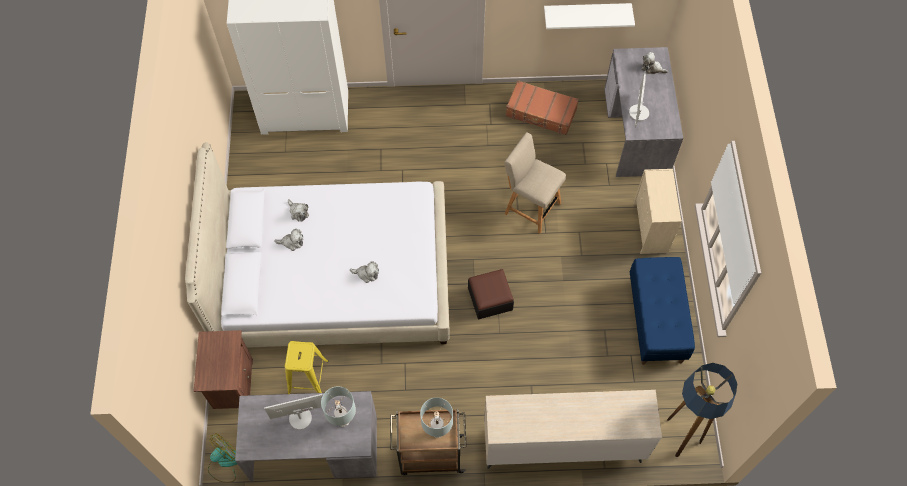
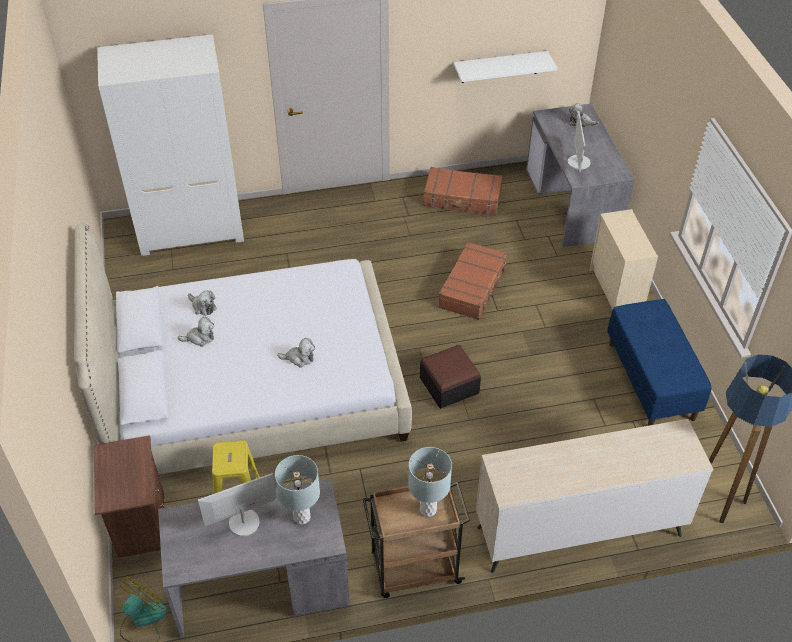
camera: 10 degrees left, 15 degrees down
(530, 207) = (473, 287): beige chair -> brown suitcase

